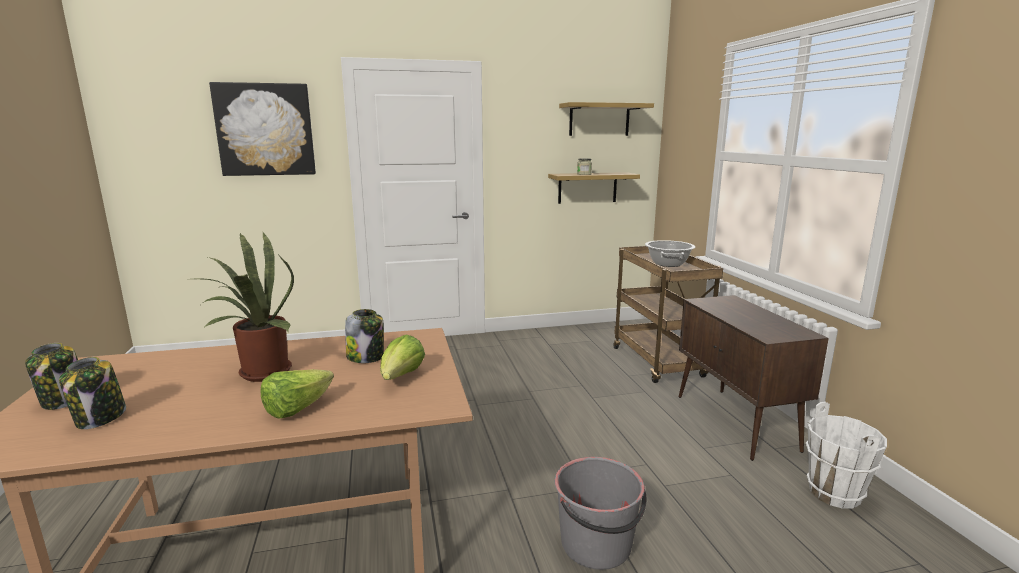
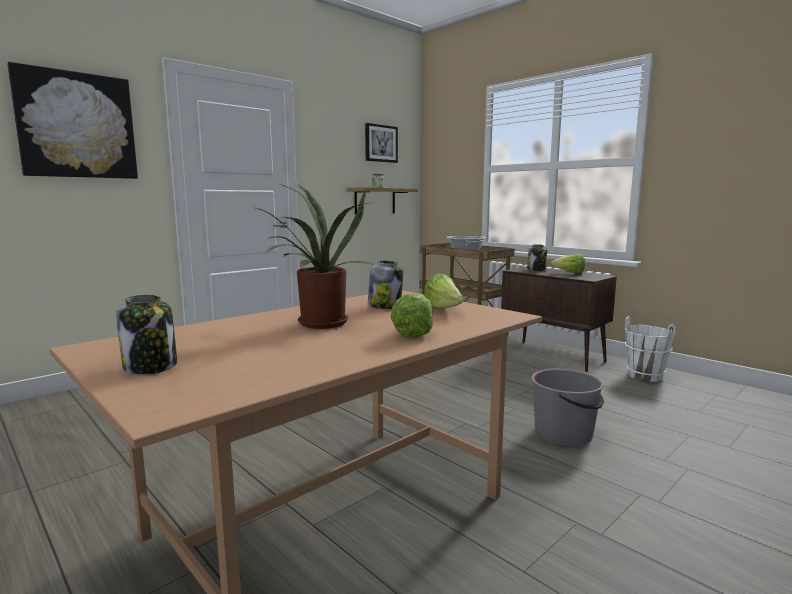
camera: 30 degrees left, 5 degrees down
(100, 418) = (239, 366): jar -> jar (536, 270)
(599, 120) = (380, 143): shelf -> picture
(765, 320) = (570, 273): none -> lettuce

